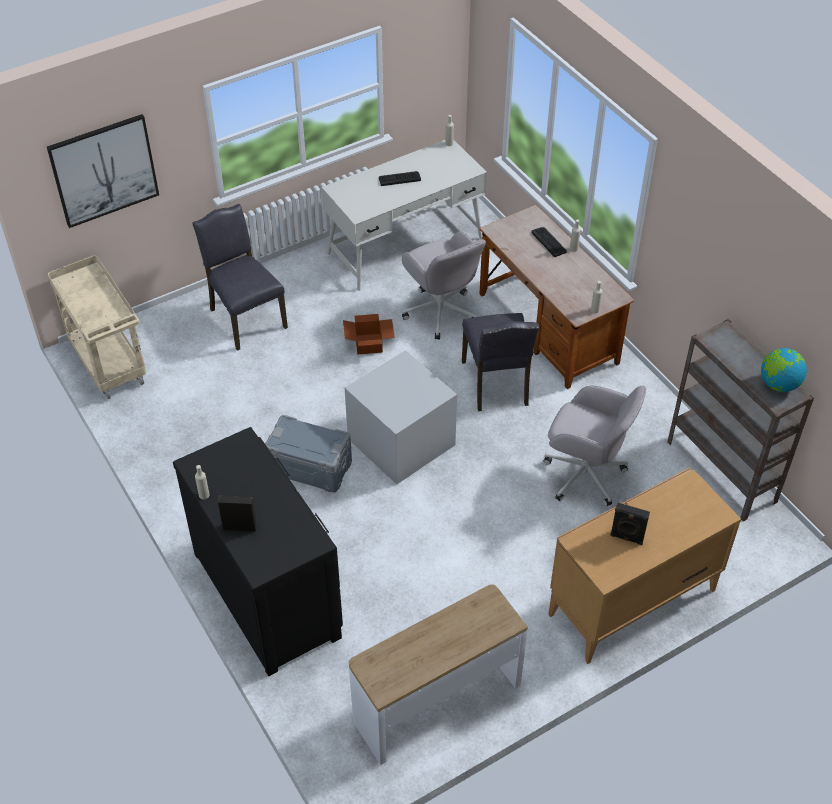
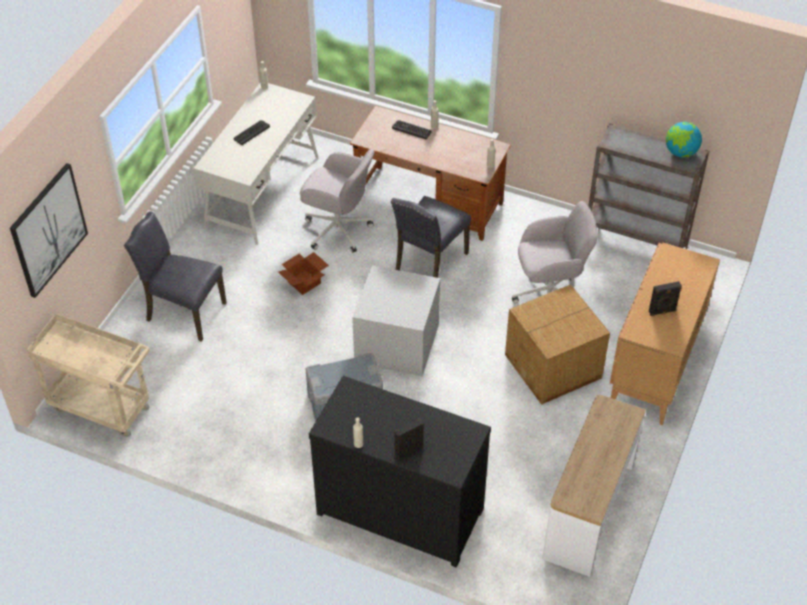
camera: 35 degrees left, 0 degrees up
(497, 384) = (429, 263): grey chair -> grey chair turned 75 degrees clockwise
(529, 545) = (554, 366): none -> cardboard box

